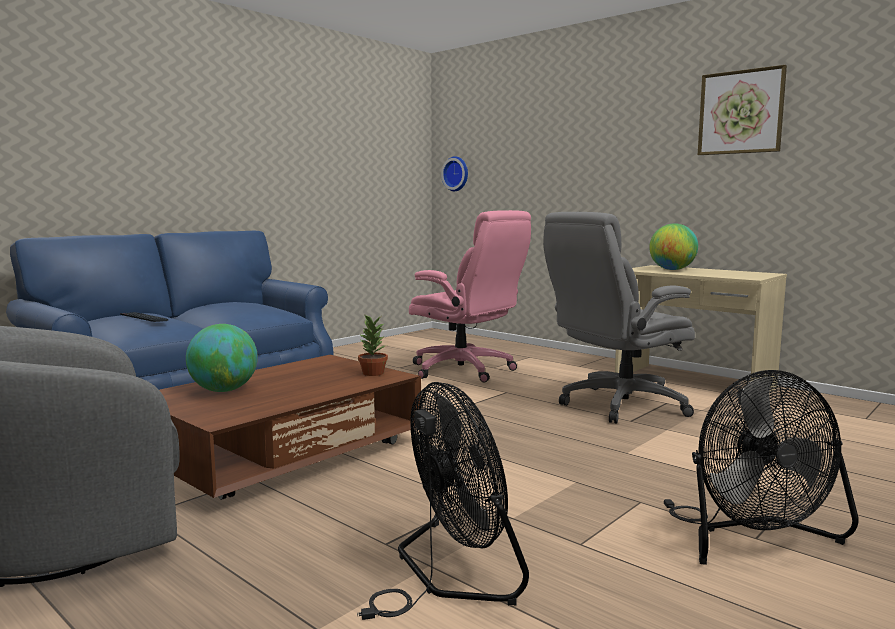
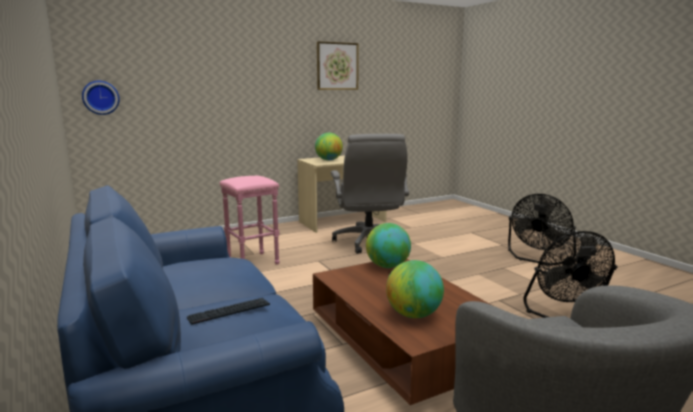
camera: 70 degrees left, 5 degrees up
(372, 373) = (387, 266): potted plant -> globe
(467, 371) = (254, 262): pink office chair -> pink stool
(746, 537) = (538, 260): black fan -> black fan turned 60 degrees counterclockwise

